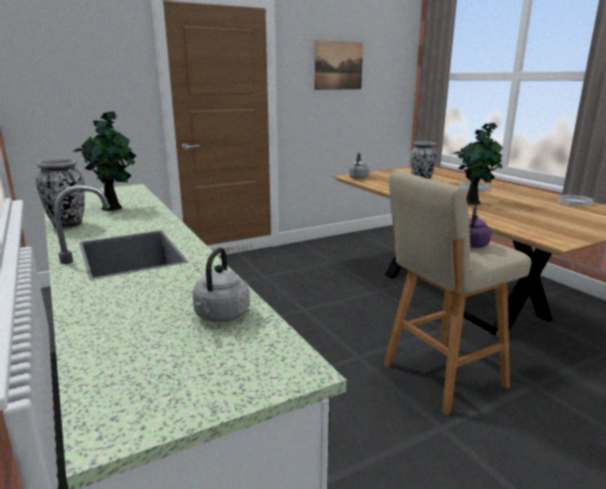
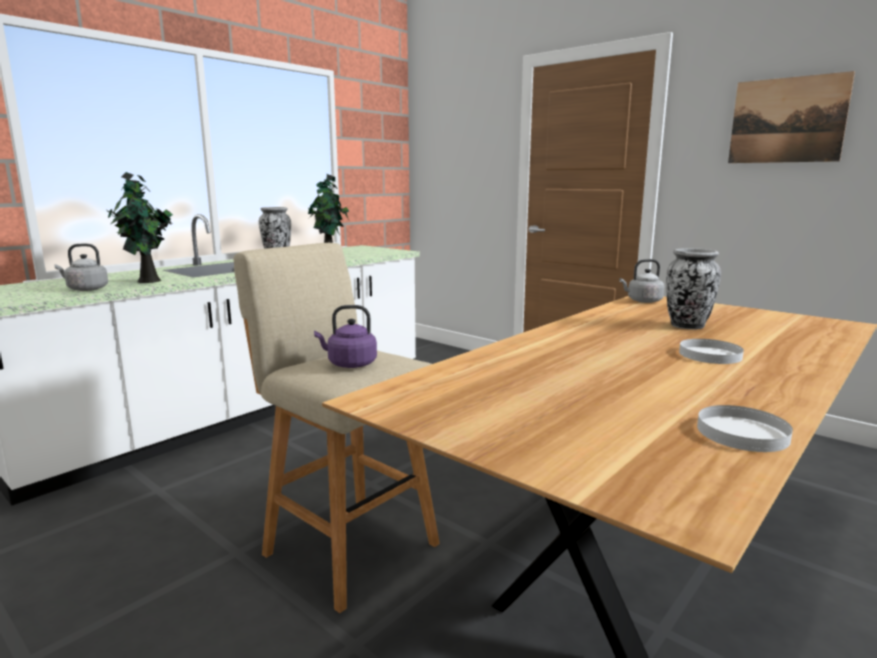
camera: 70 degrees right, 5 degrees down
(473, 202) = (582, 355): potted plant -> potted plant (149, 281)

